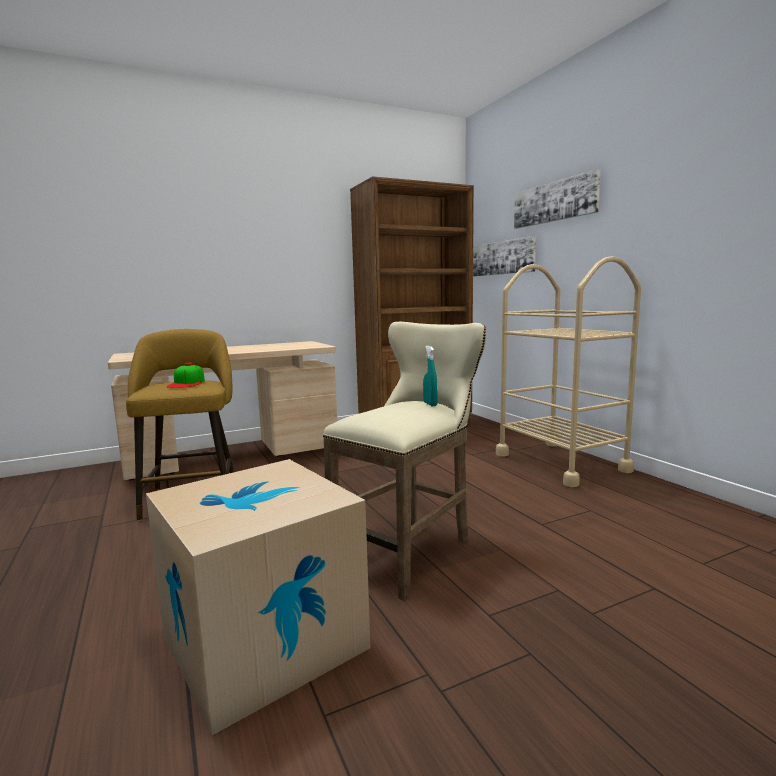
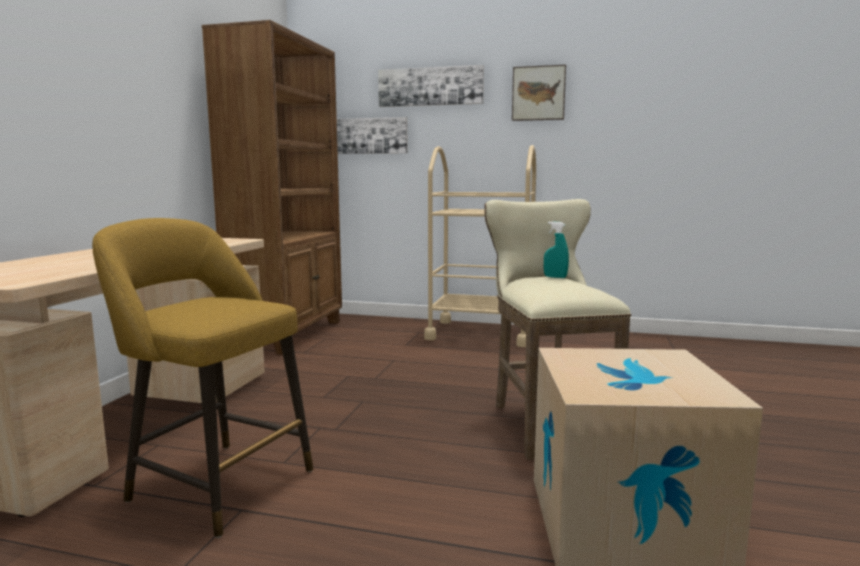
camera: 50 degrees left, 0 degrees up
(187, 383) = (216, 302): cap -> none
(654, 191) = (538, 93): none -> picture

